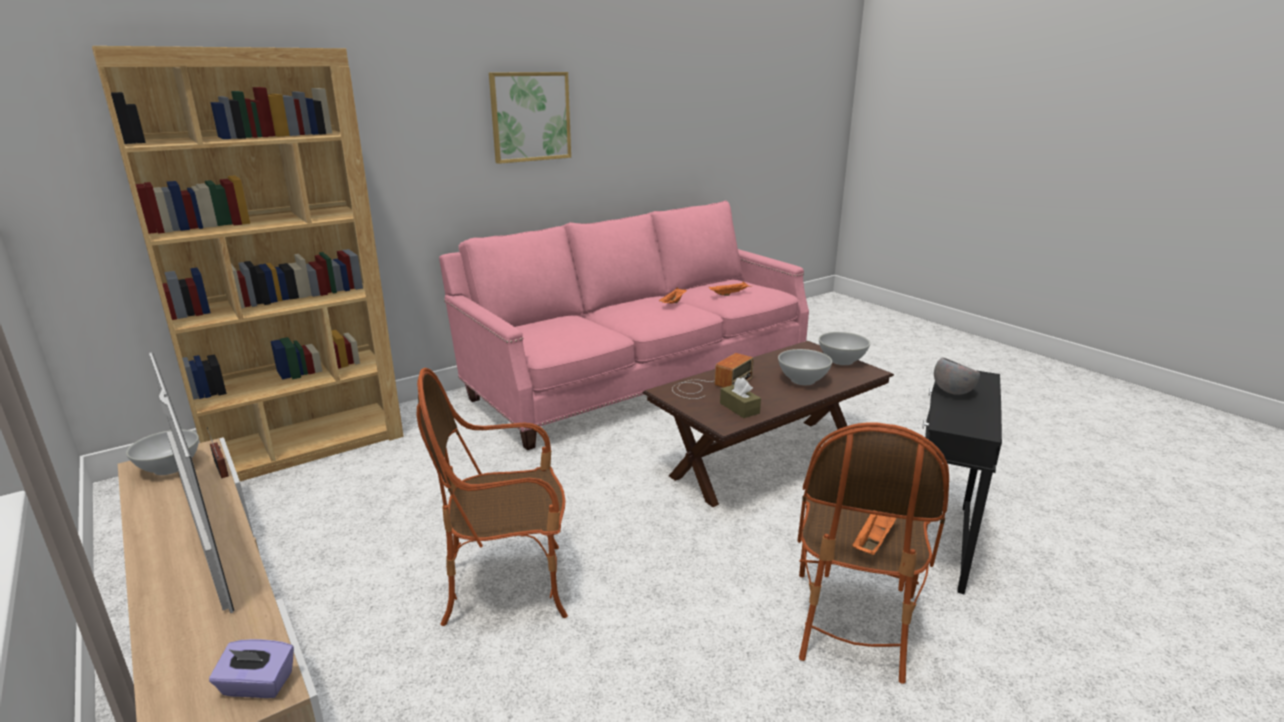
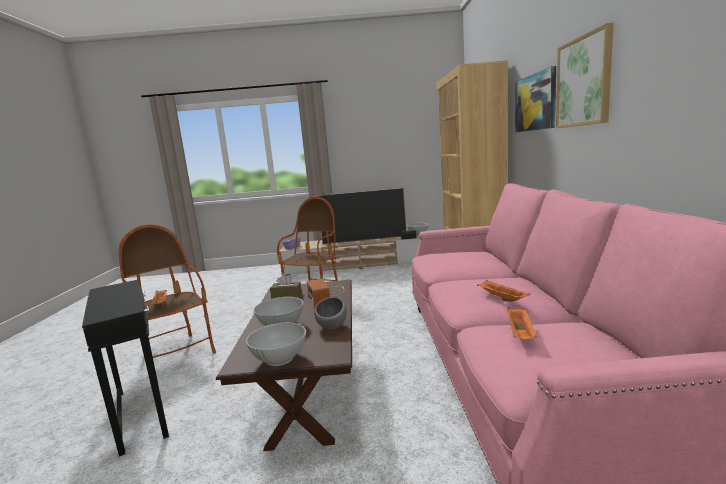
camera: 125 degrees right, 10 degrees down
(428, 130) = (535, 102): none -> picture
(952, 392) = (126, 298): grey bowl -> grey bowl (332, 326)

